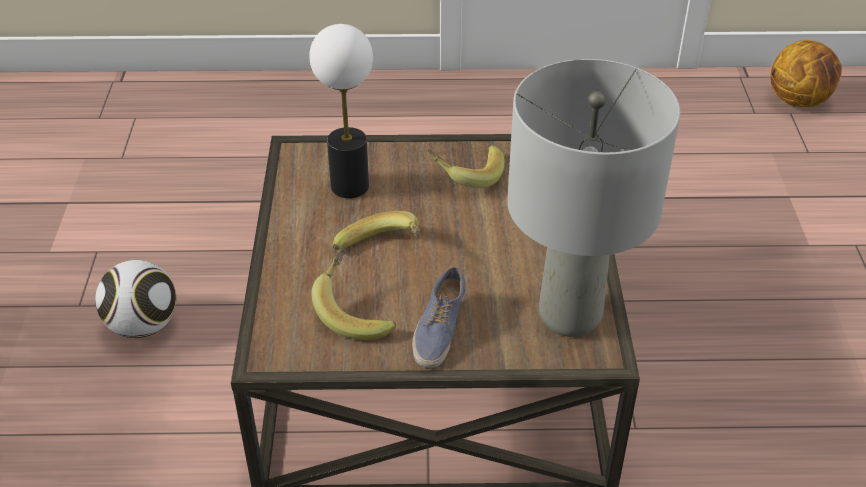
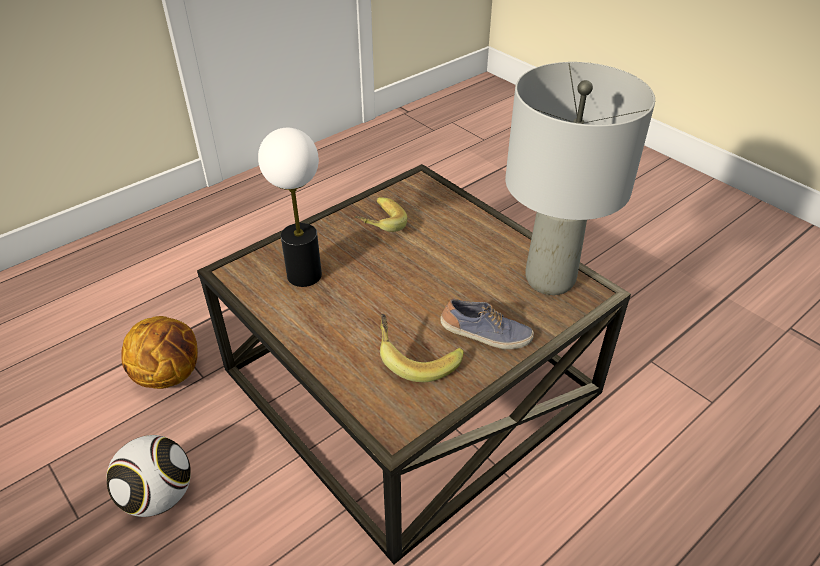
camera: 40 degrees left, 0 degrees up
(381, 251) = (383, 307): banana -> none
(439, 329) = (486, 336): shoe -> shoe turned 60 degrees counterclockwise
(799, 100) = (449, 113): basketball -> basketball (170, 374)

